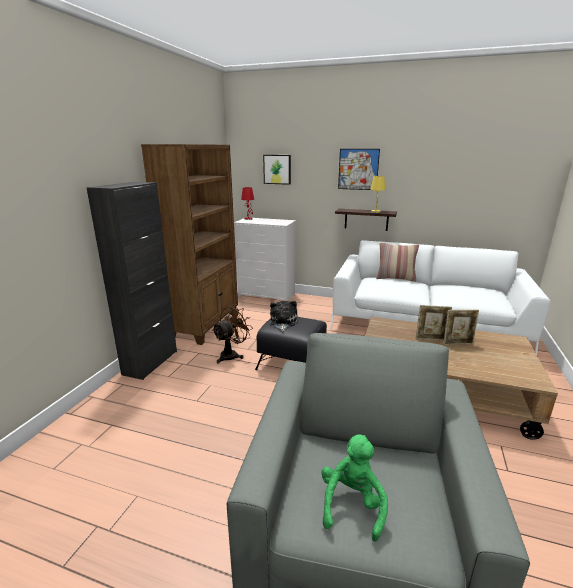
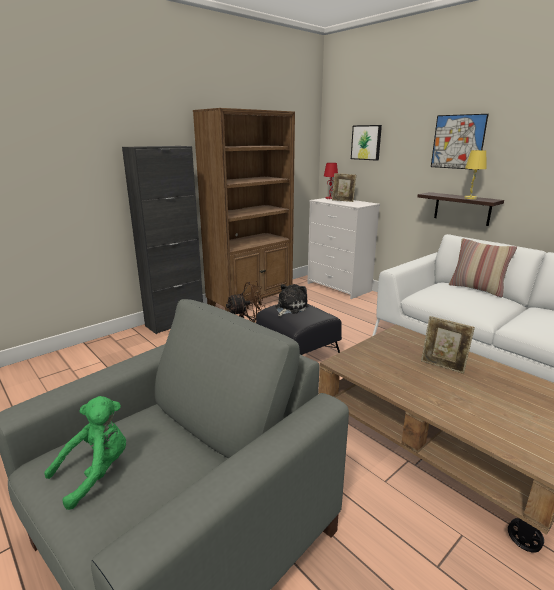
camera: 30 degrees right, 0 degrees up
(457, 343) = (476, 381): picture frame -> picture frame (343, 201)

